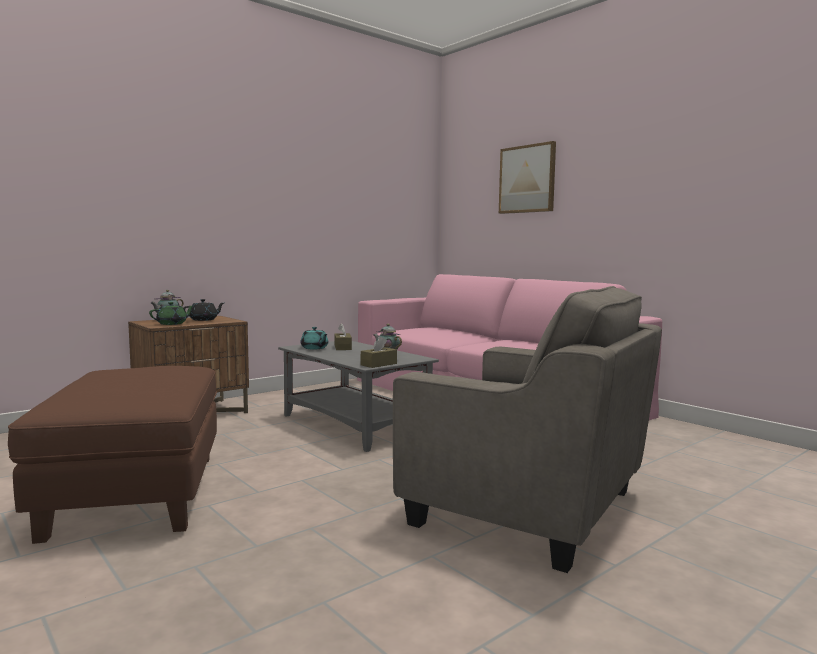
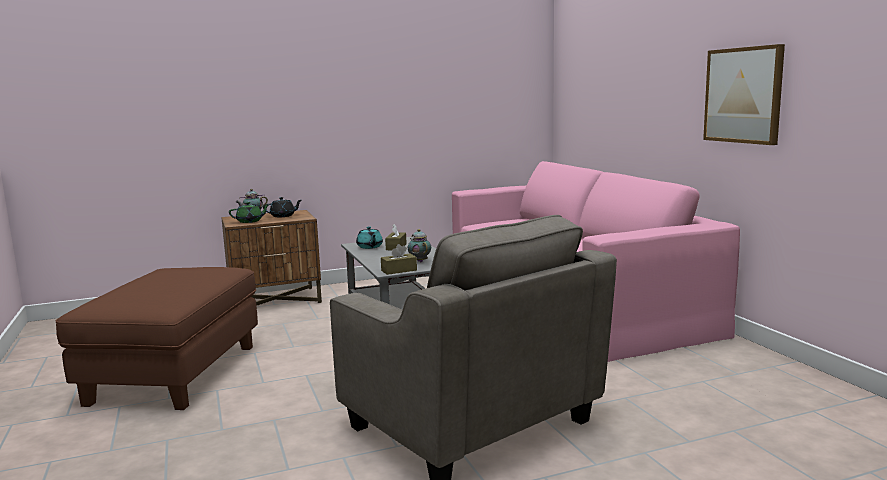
camera: 20 degrees right, 5 degrees up
(527, 179) = (625, 57): picture -> picture (743, 95)

